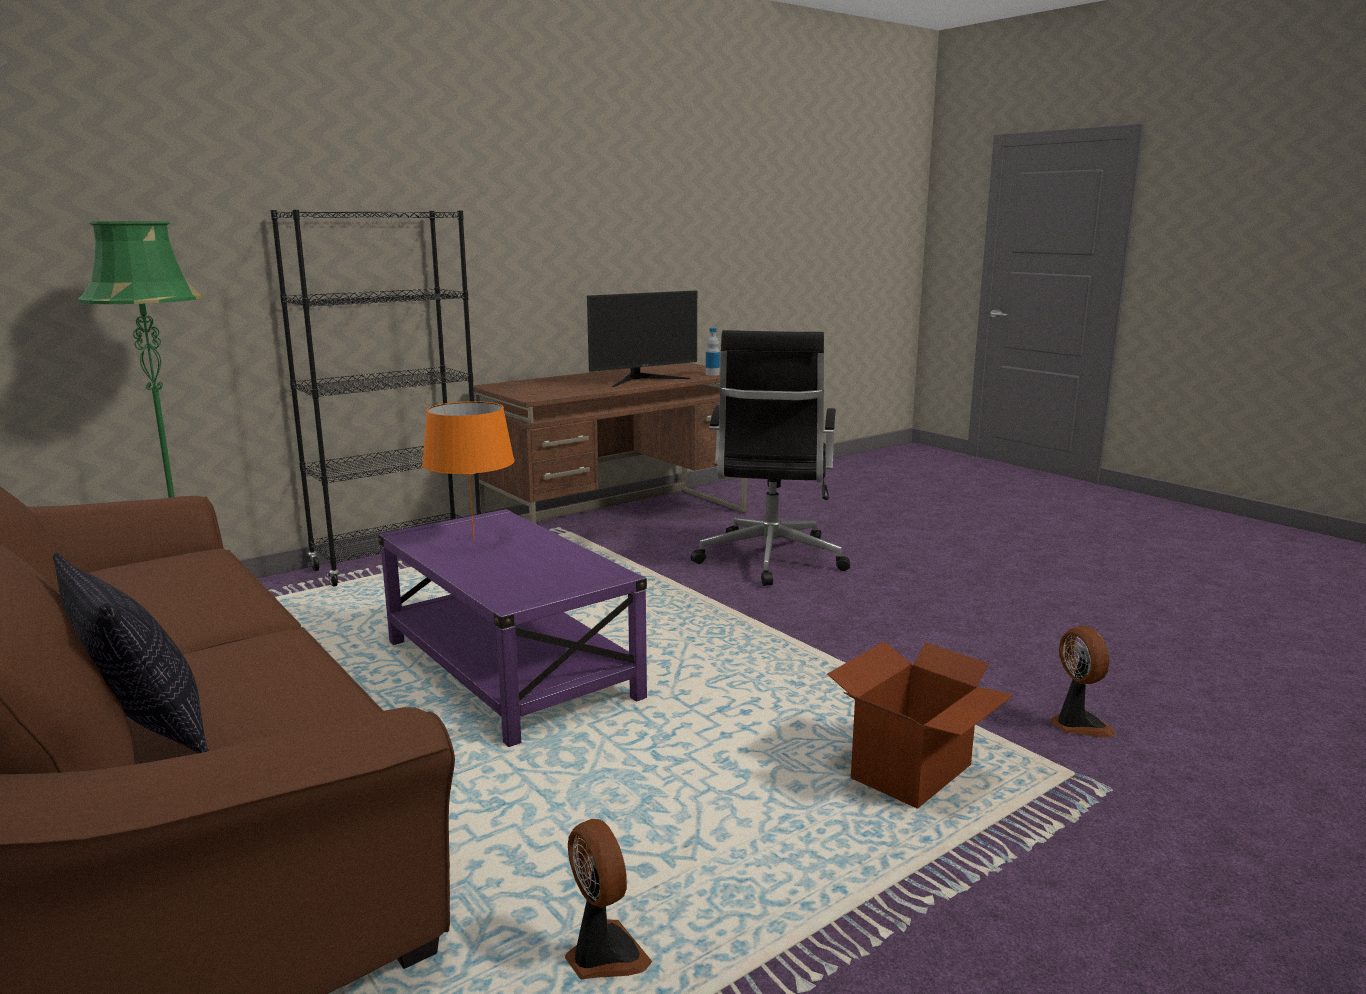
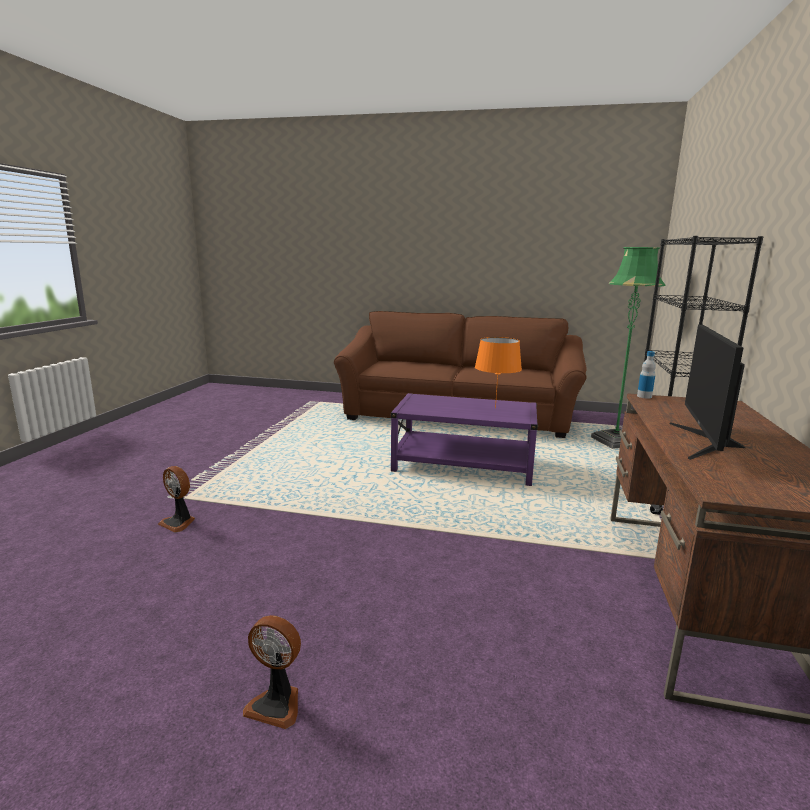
camera: 140 degrees right, 0 degrees up
(147, 735) = (408, 362): pillow -> none
(604, 956) = (311, 427): fan -> fan (276, 704)
(712, 374) = (719, 480): bottle -> bottle (644, 396)
(769, 560) = (486, 598): black office chair -> none
(913, 774) = (256, 479): cardboard box -> none

